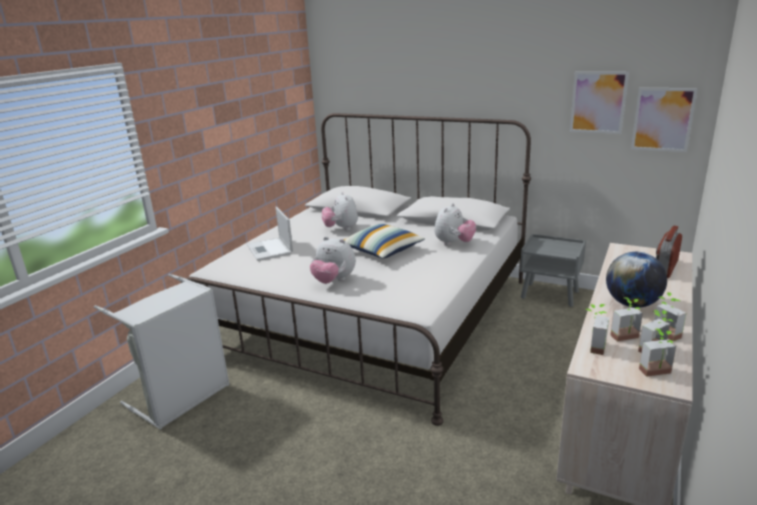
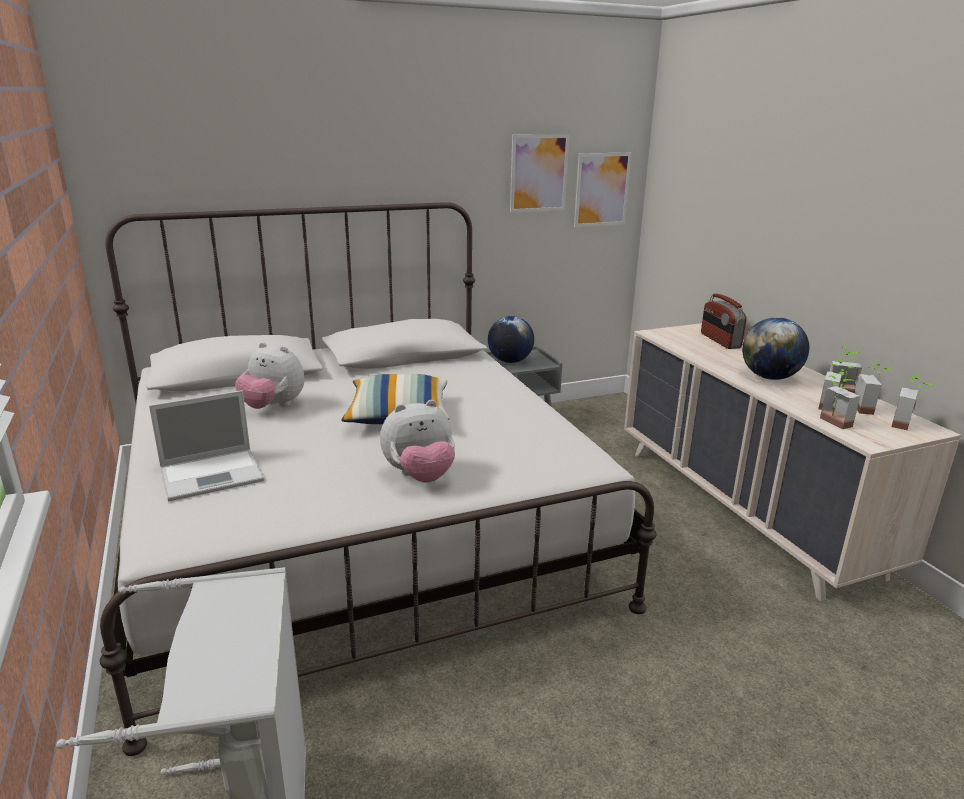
camera: 50 degrees left, 0 degrees up
(270, 250) = (214, 474): laptop -> laptop turned 45 degrees counterclockwise
(454, 243) = (465, 379): plush toy -> none
(547, 245) = (510, 361): none -> globe

